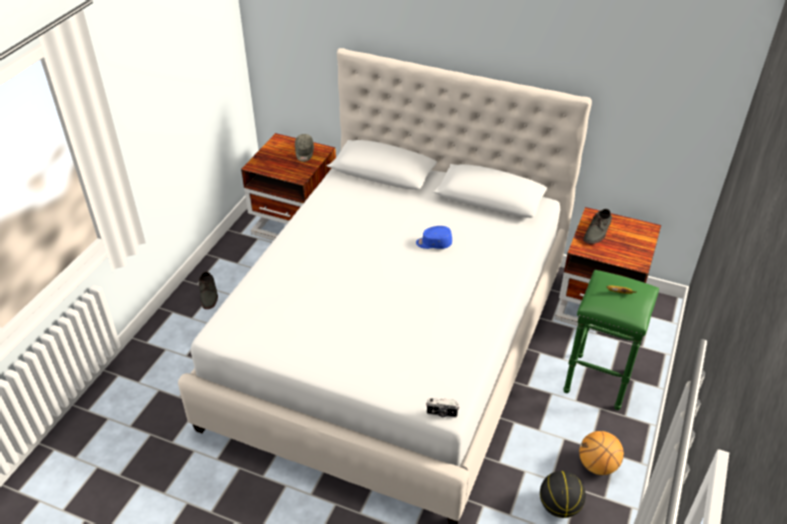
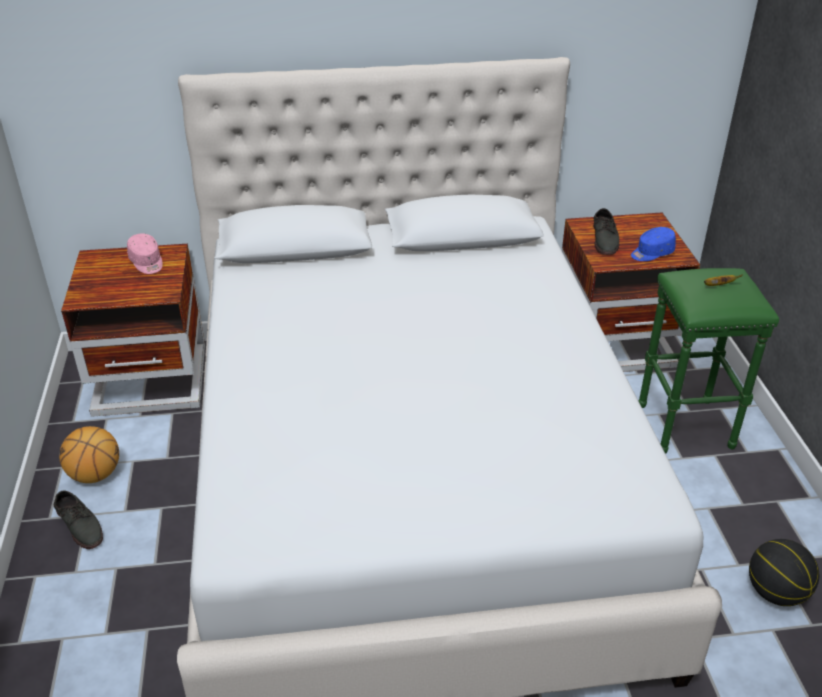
camera: 30 degrees left, 5 degrees down
(304, 153) = (147, 262): grey cap -> pink cap
(434, 243) = (443, 308): blue cap -> blue cap (651, 253)
(442, 414) = (661, 514): camera -> none
(597, 465) = (770, 522): basketball -> basketball (95, 475)

